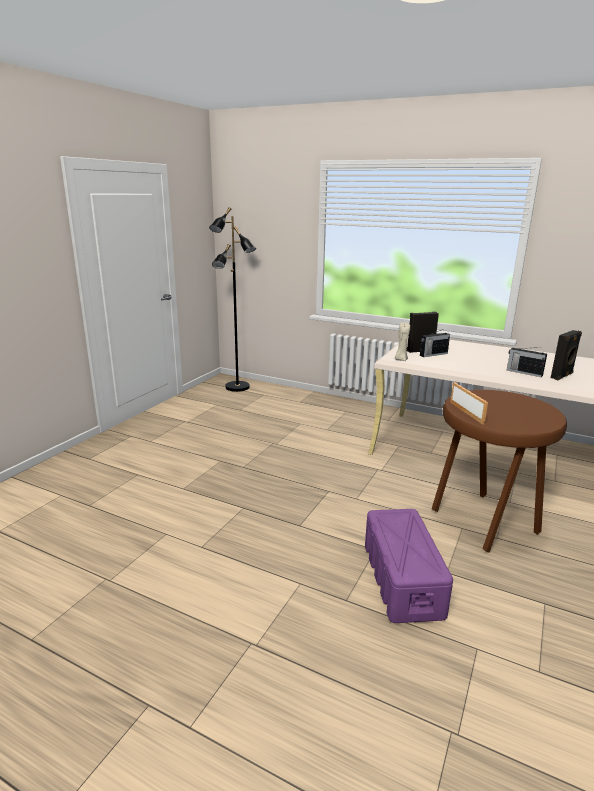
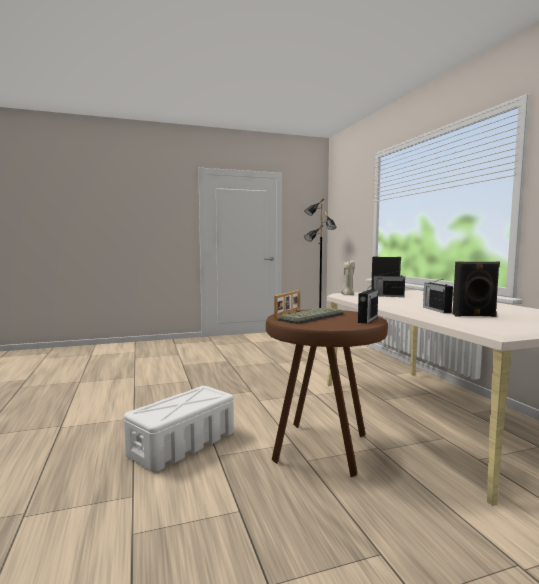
camera: 45 degrees right, 15 degrees down
(402, 580) = (182, 444): purple storage box -> white storage box
(492, 411) = (311, 317): none -> keyboard
(528, 402) = (367, 319): none -> radio

